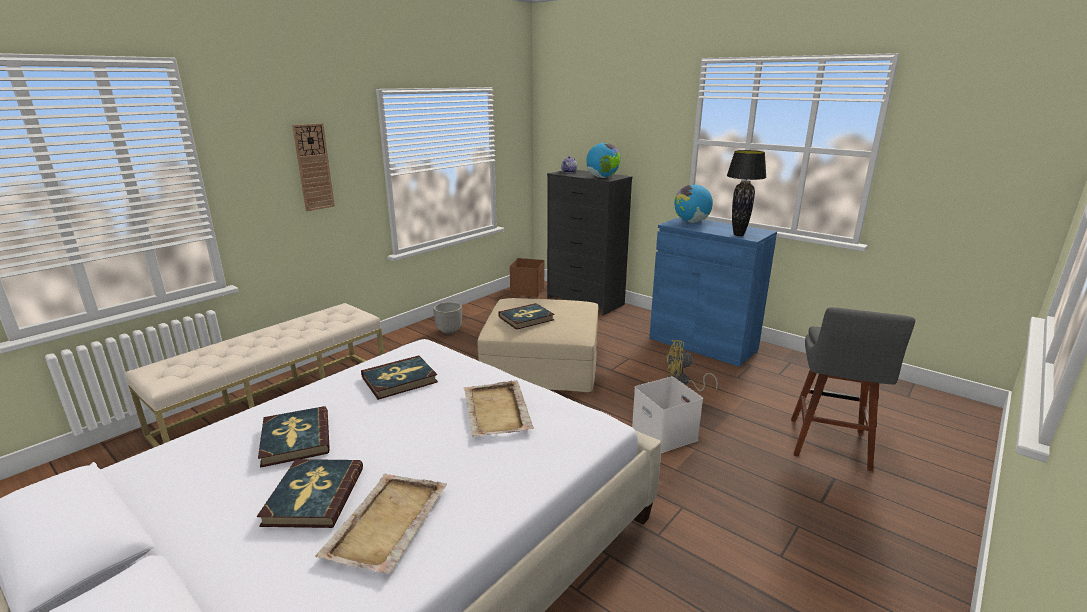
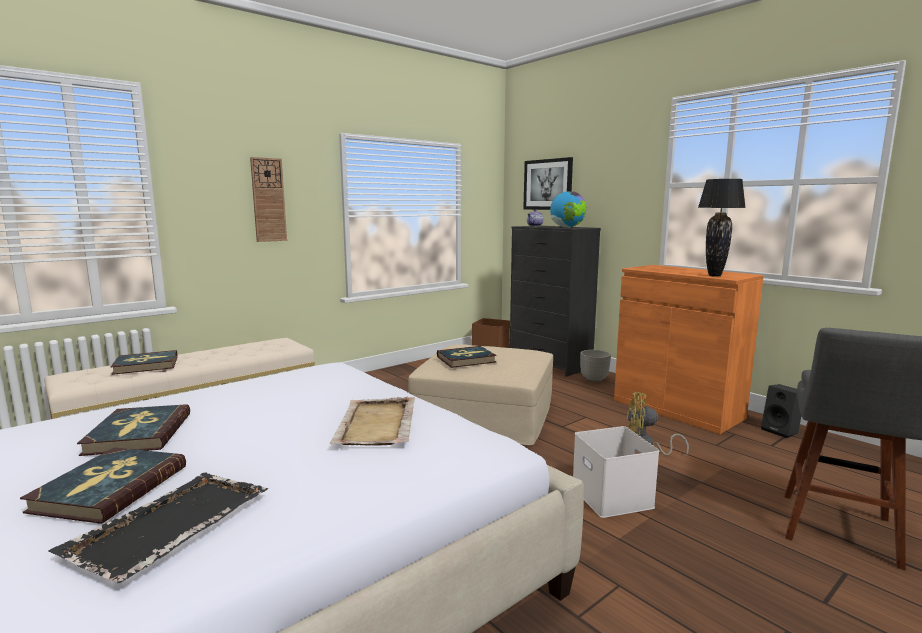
camera: 10 degrees right, 10 degrees down
(386, 524) = (168, 526): beige tray -> black tray
(399, 380) = (288, 391): book -> book (146, 365)
(449, 331) = (397, 380): planter -> planter (594, 380)
(579, 129) = (548, 184): none -> picture
(691, 222) = (661, 267): globe -> none
(702, 344) = (677, 409): blue cabinet -> orange cabinet
(786, 359) = (781, 431): none -> black speaker

